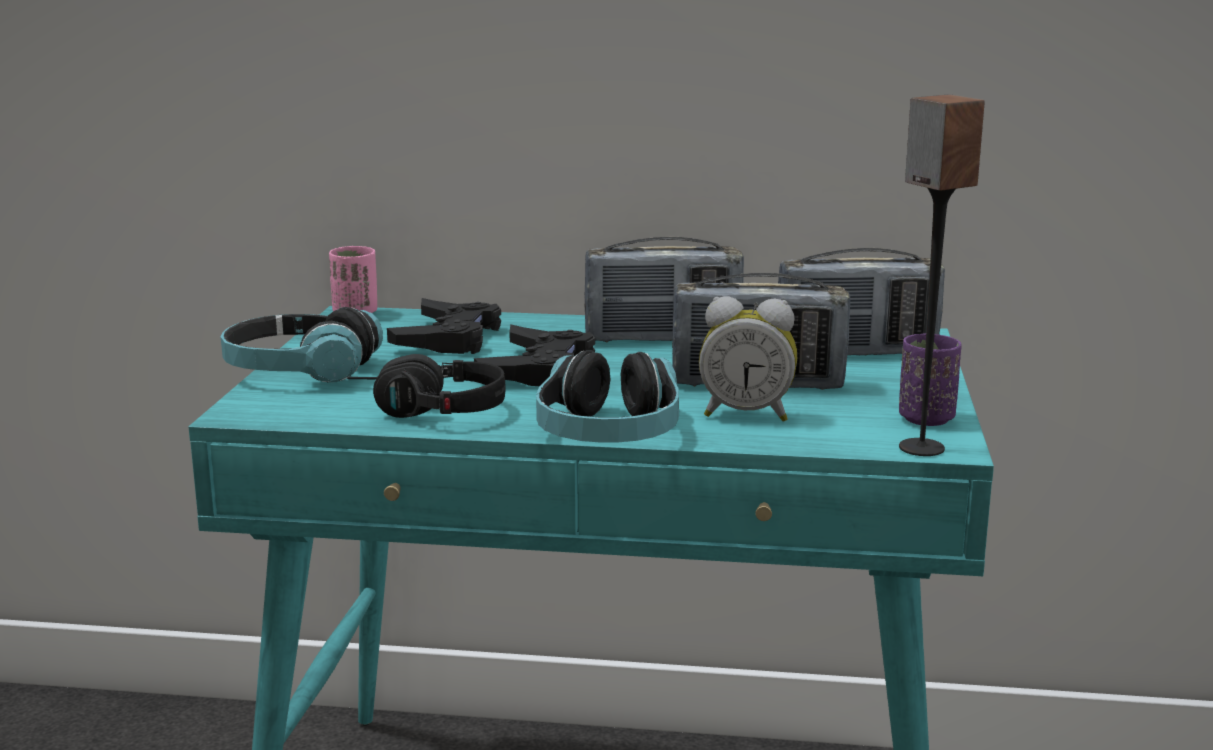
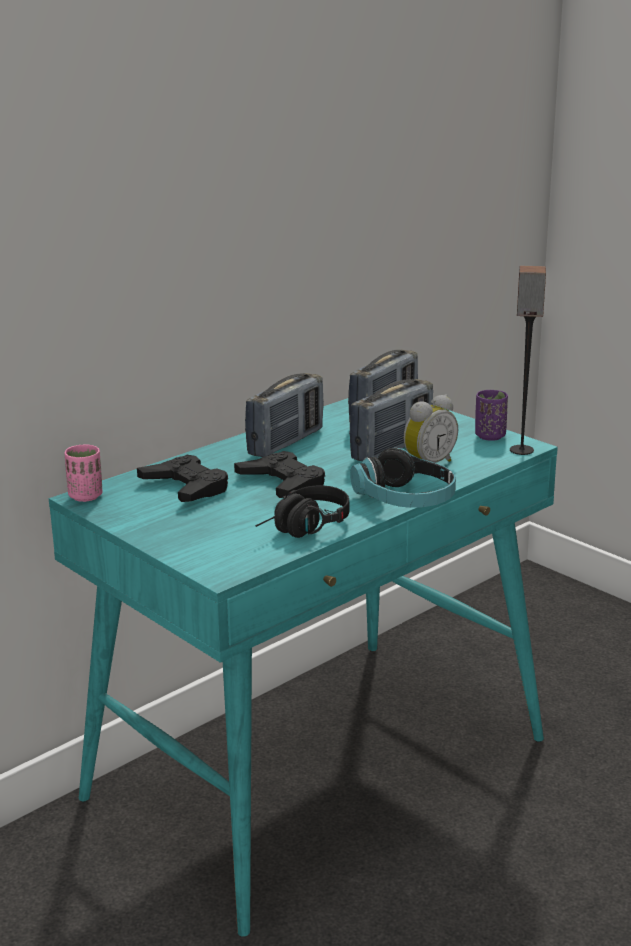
camera: 50 degrees left, 5 degrees up
(300, 371) = (172, 539): headphones -> none

